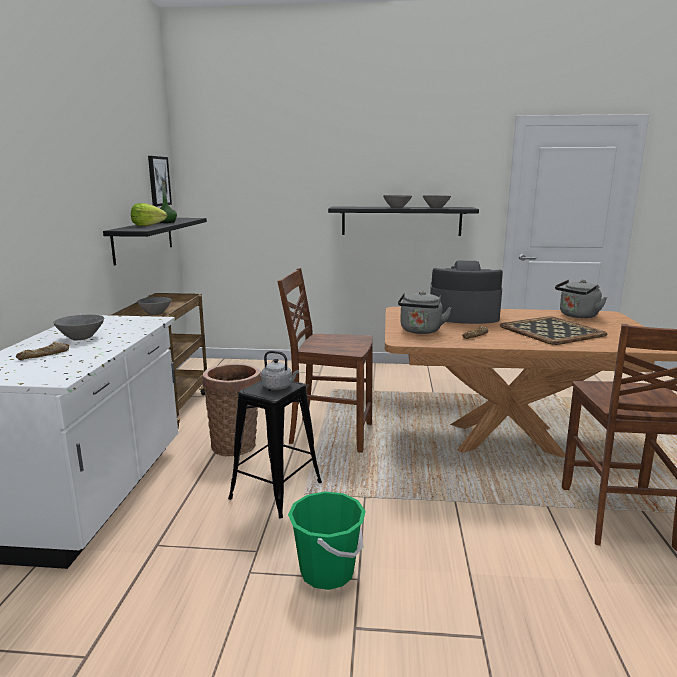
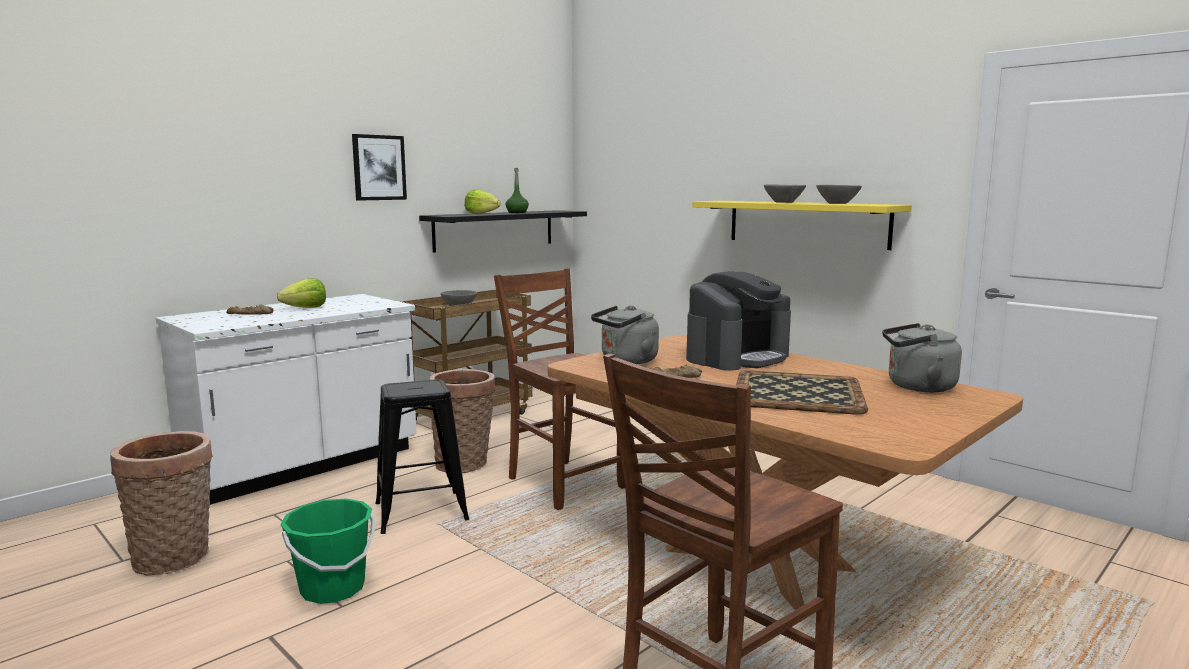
camera: 40 degrees right, 5 degrees down
(82, 338) = (306, 308): grey bowl -> lettuce
(143, 624) = (175, 559): none -> basket
(158, 181) = (535, 168): picture -> picture (379, 167)
(278, 387) = (420, 388): grey kettle -> none
(401, 221) = (806, 223): black shelf -> yellow shelf
(463, 316) = (737, 357): coffee machine -> coffee machine turned 90 degrees clockwise

